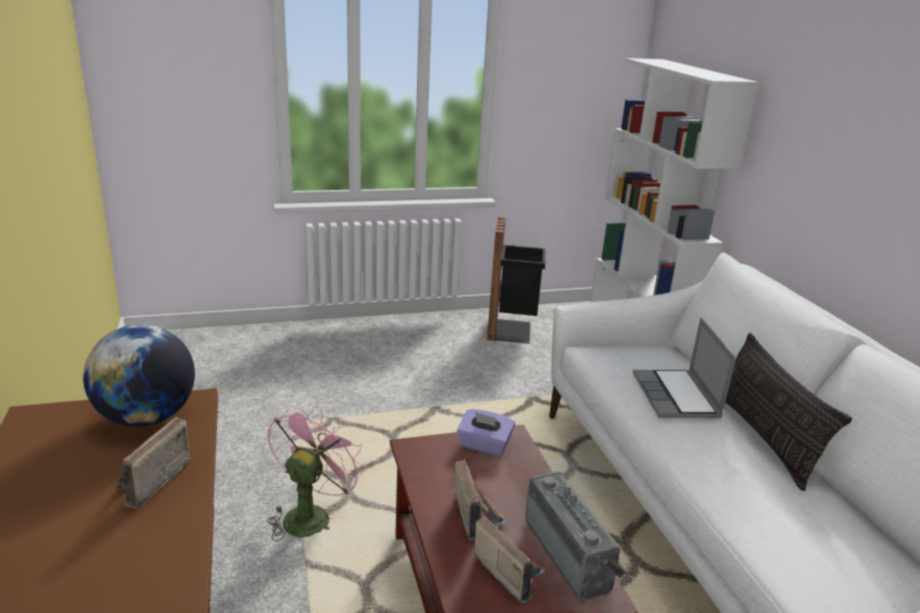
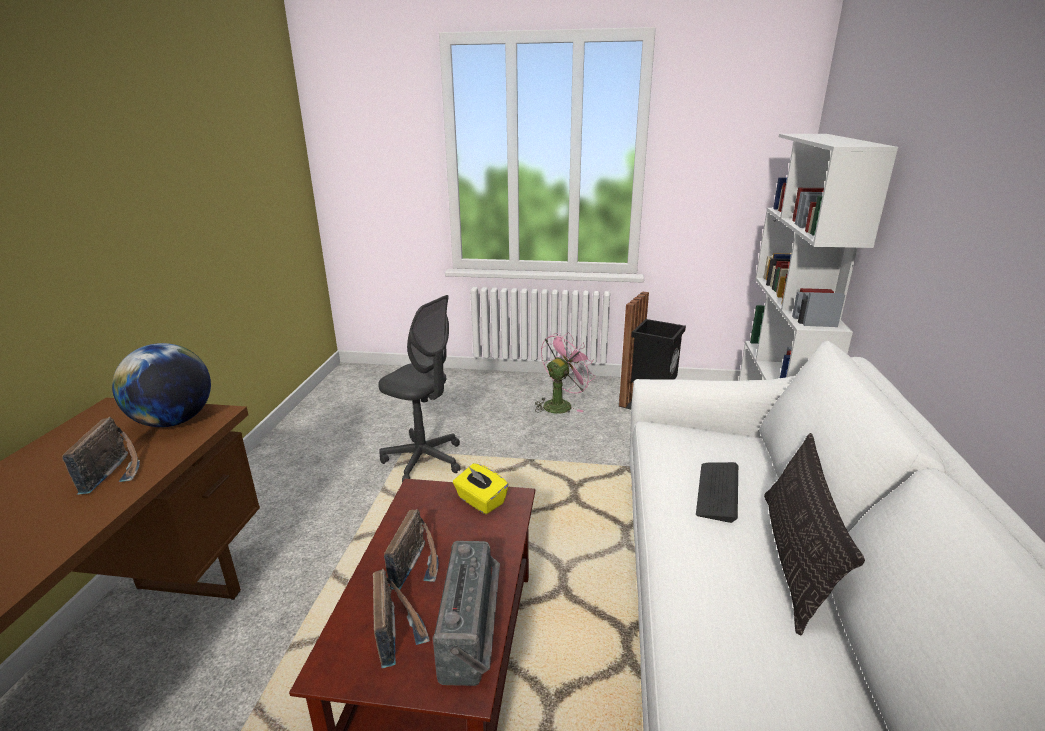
camera: 25 degrees right, 0 degrees up
(147, 482) = (116, 472): radio -> radio turned 135 degrees clockwise
(310, 514) = (366, 531): pink fan -> pink fan (561, 404)
(320, 428) = (424, 460): none -> grey office chair
(484, 445) = (480, 501): purple tissue box -> yellow tissue box
(677, 397) = (717, 491): laptop -> keyboard

